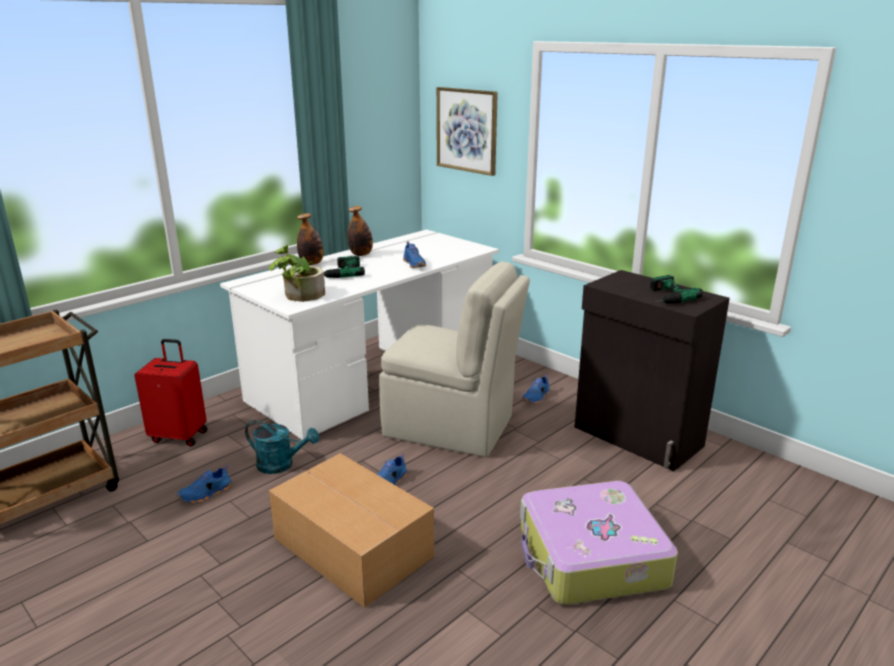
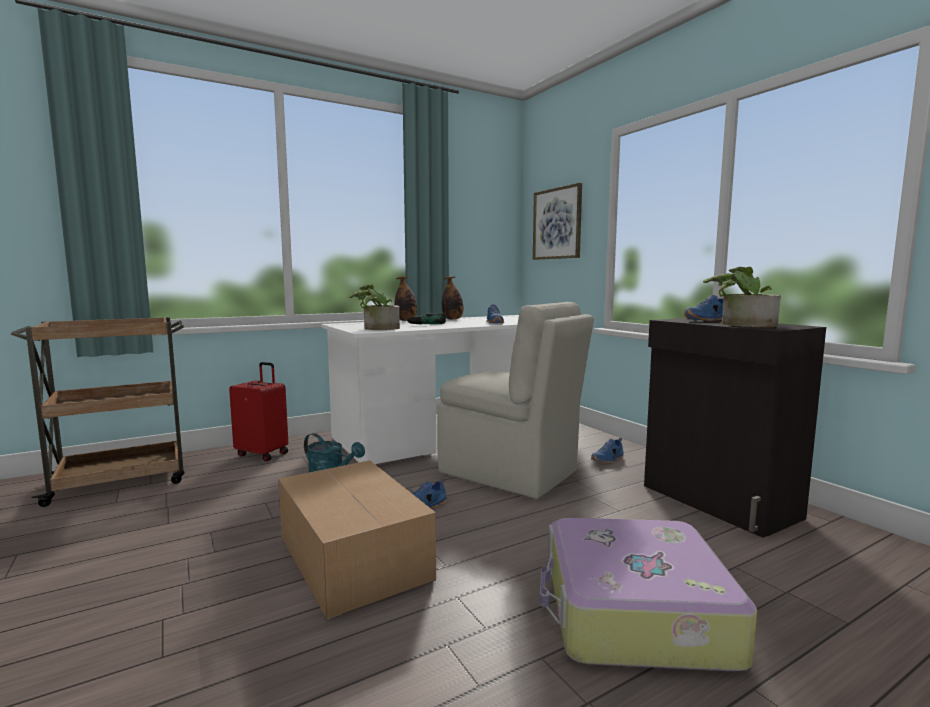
camera: 15 degrees right, 15 degrees down
(206, 494) = (249, 495): blue shoe -> blue shoe (707, 320)
(663, 297) = (741, 324): power drill -> potted plant

